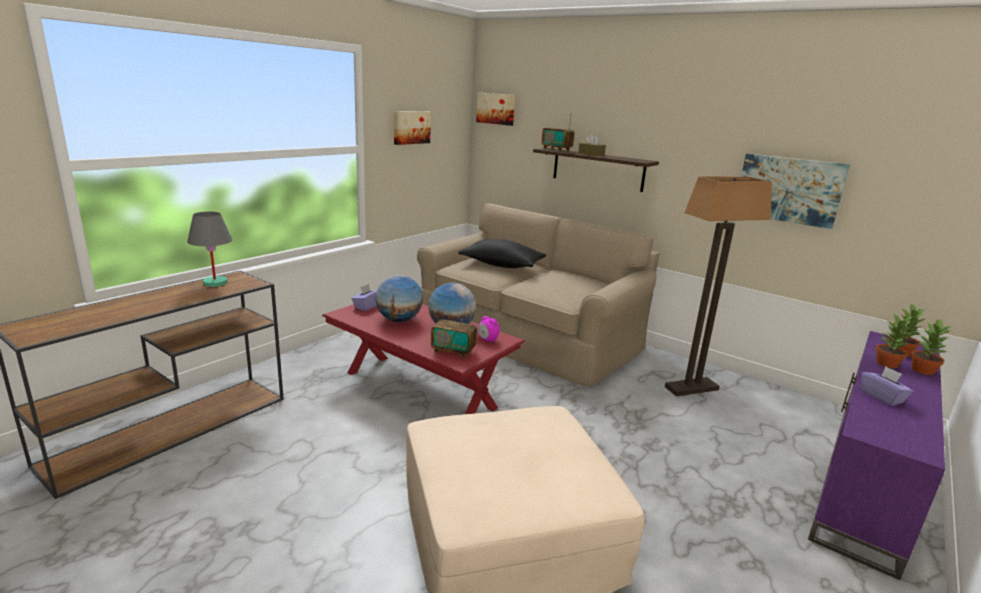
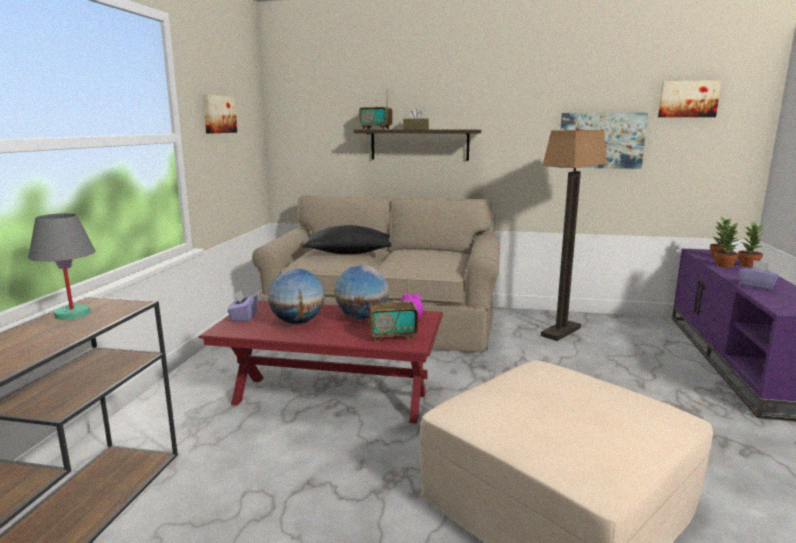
camera: 25 degrees left, 5 degrees down
(496, 108) = (294, 94): picture -> picture (688, 99)

